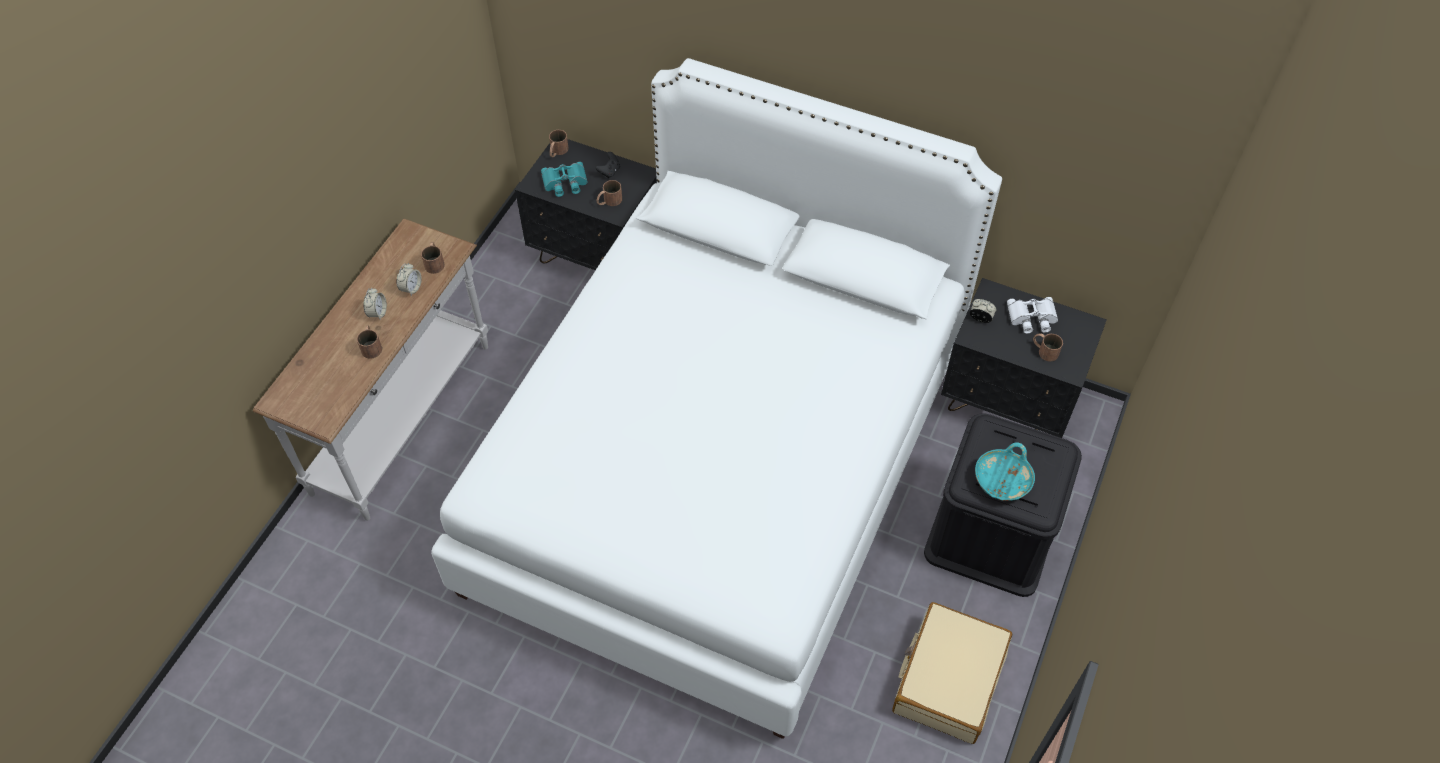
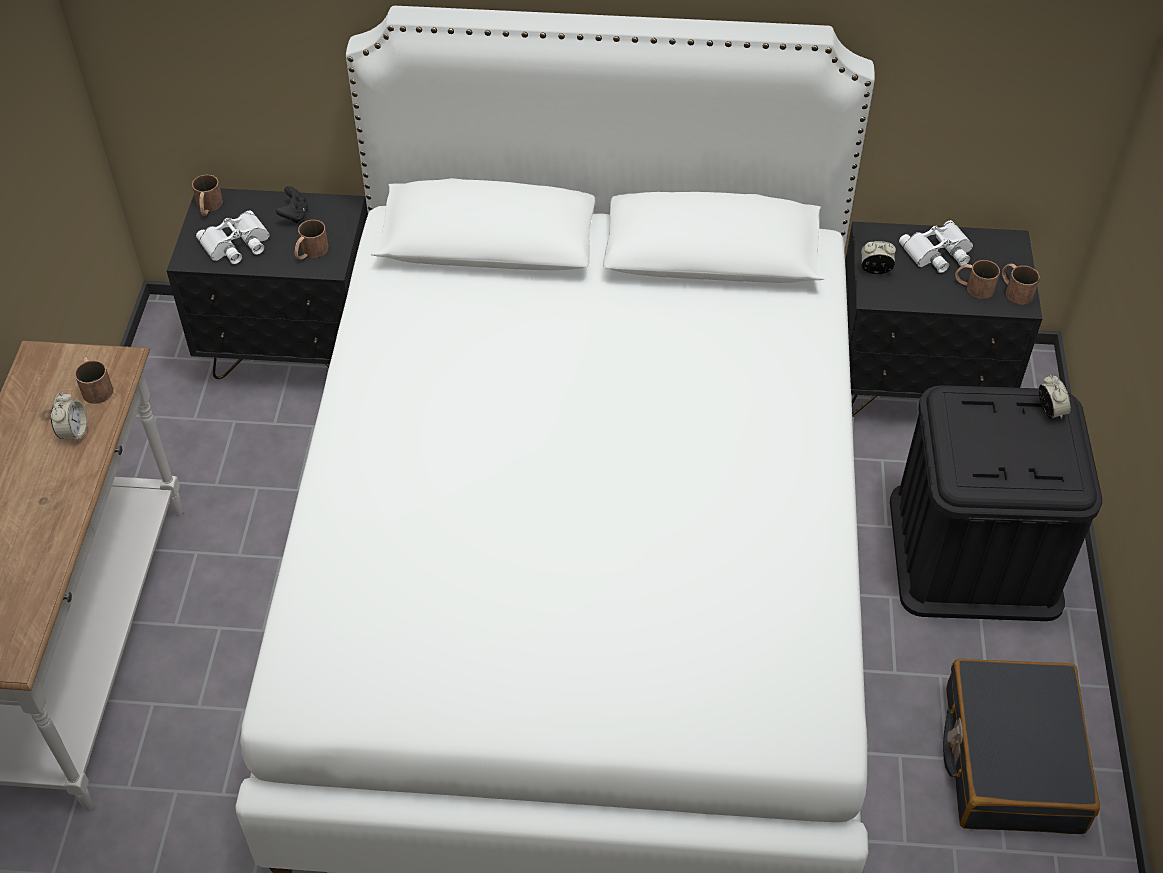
camera: 20 degrees left, 5 degrees down
(371, 345) = (43, 528): brown mug -> brown mug (1014, 290)
(377, 313) = (34, 480): alarm clock -> alarm clock (1050, 411)
(565, 183) = (236, 244): turquoise binoculars -> white binoculars
(948, 679) = (1011, 759): beige suitcase -> black suitcase
(1003, 479) = (1004, 459): turquoise bowl -> none

